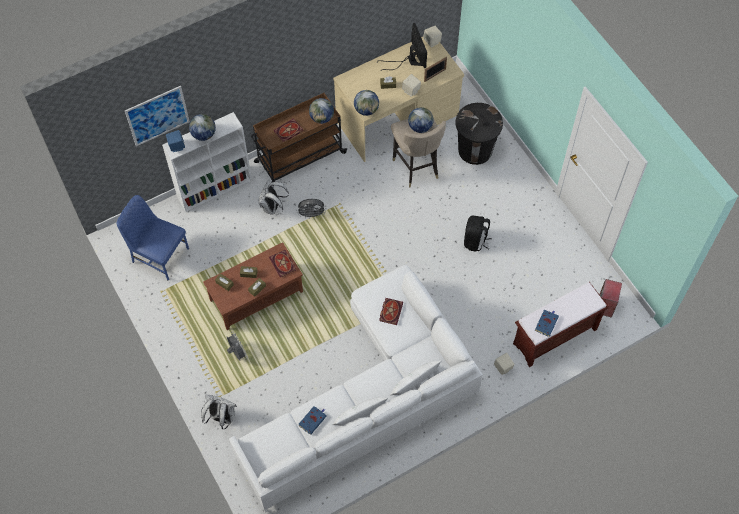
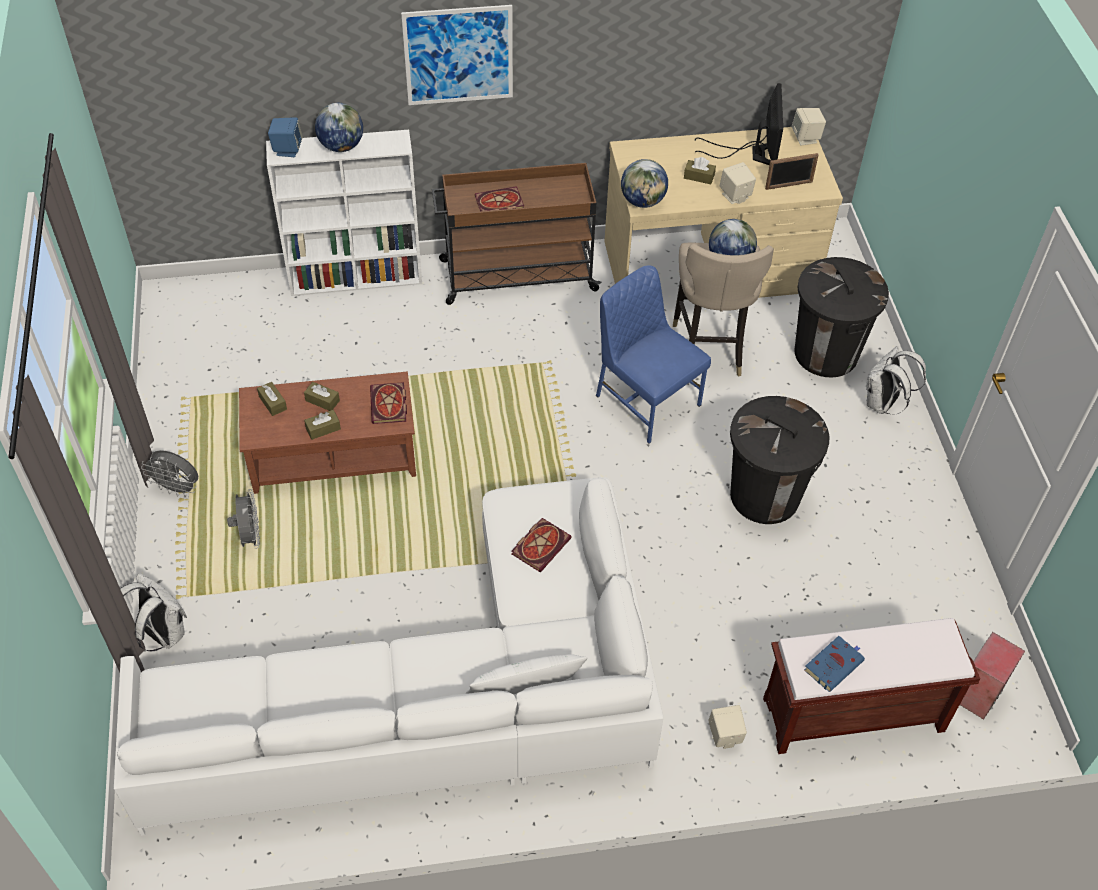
camera: 20 degrees right, 10 degrees down
(157, 116) = (263, 74): picture -> picture (458, 55)
(159, 255) = (212, 344): blue chair -> blue chair (646, 400)
(272, 207) = (434, 333): white backpack -> white backpack (883, 404)
(312, 215) = (493, 364): grey fan -> grey fan (178, 489)
(313, 420) = (297, 685): blue book -> none
(322, 118) = (565, 201): globe -> none
(359, 415) = (390, 709): white pillow -> none
(475, 241) = (765, 496): black backpack -> black trash can

